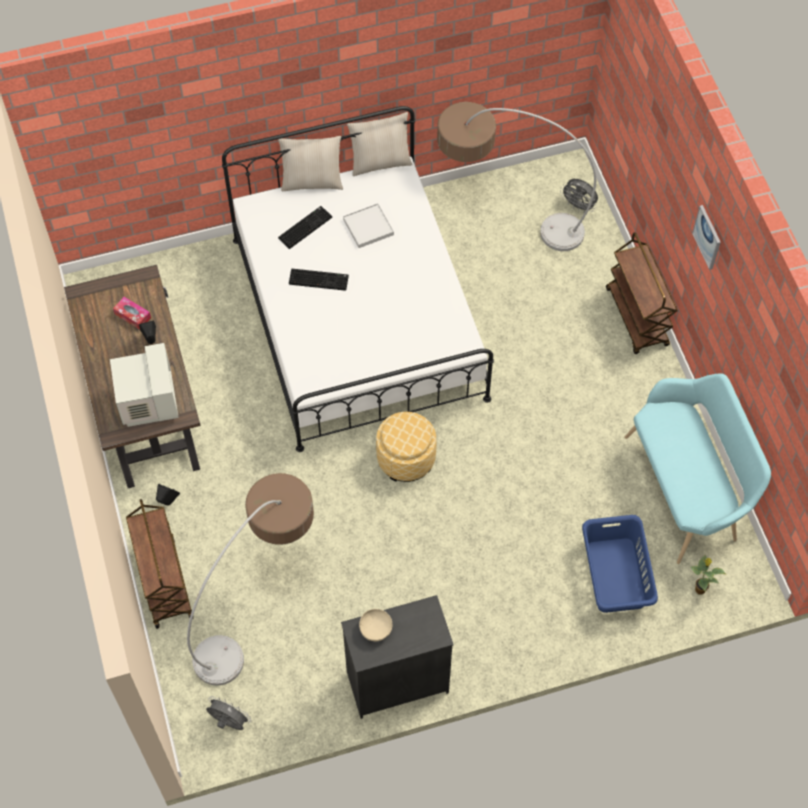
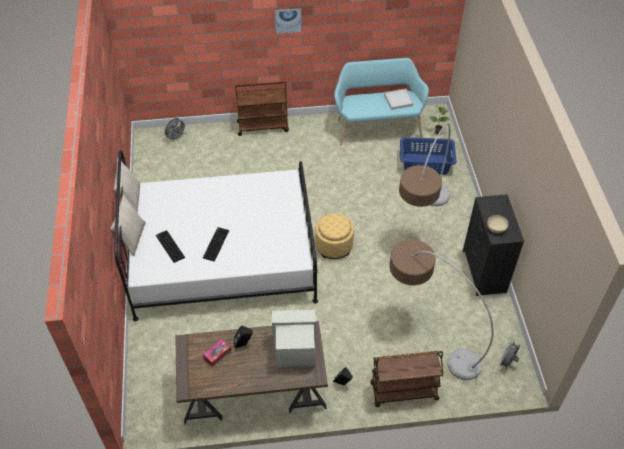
camera: 80 degrees left, 10 degrees down
(368, 227) = (182, 212): white tray -> white tray (398, 100)
(503, 220) = (173, 173): floor lamp -> floor lamp (421, 223)

